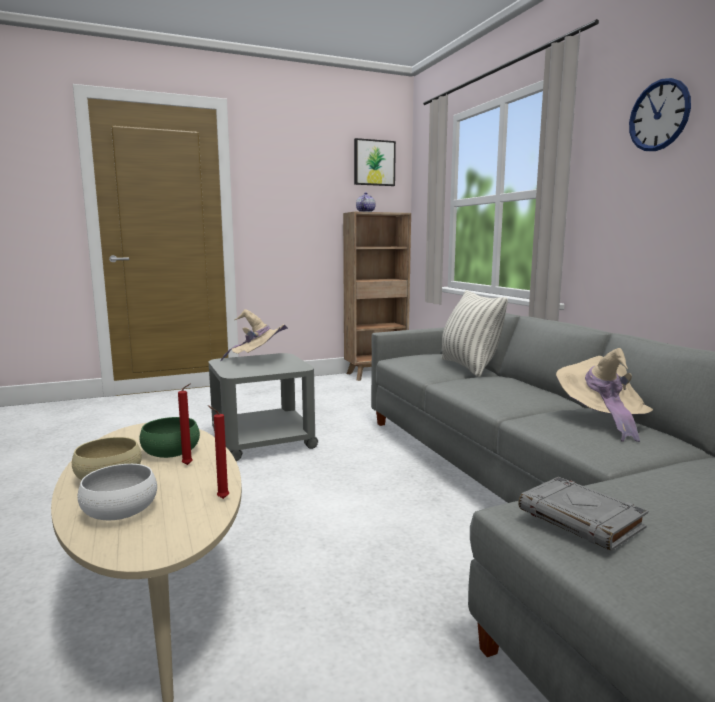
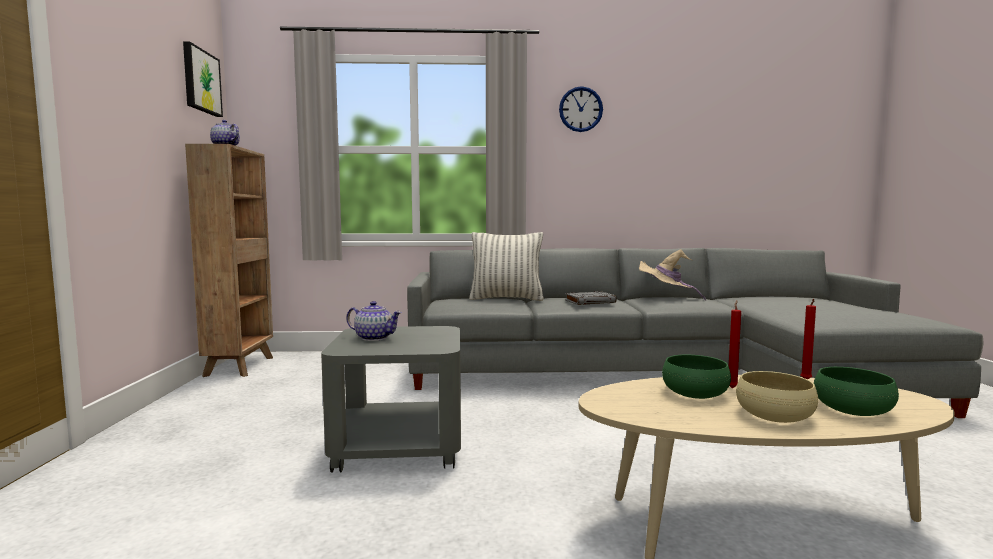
camera: 70 degrees left, 5 degrees down
(120, 510) = (853, 409): white bowl -> green bowl
(258, 360) = (374, 338): beige hat -> teapot
(582, 519) = (825, 316): grey book -> grey book (590, 302)

